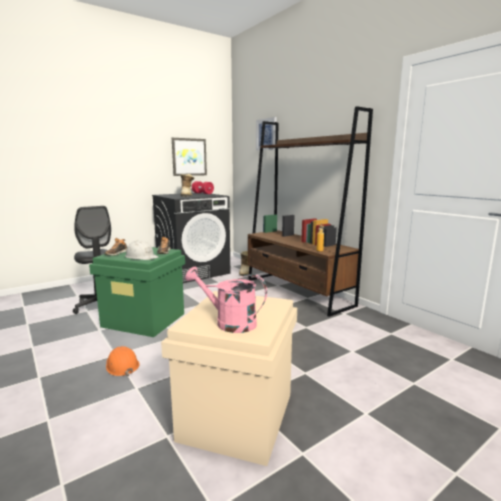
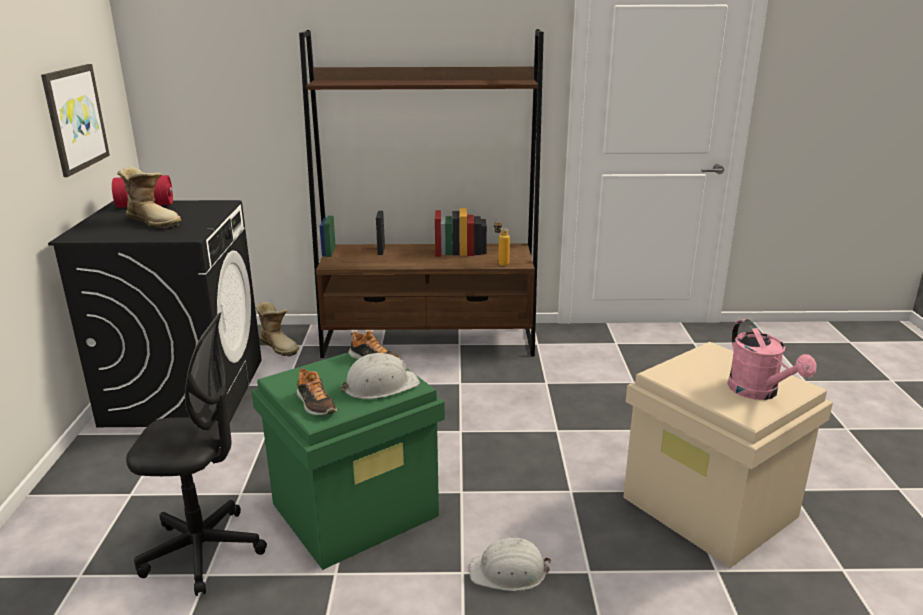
camera: 55 degrees left, 10 degrees up
(122, 365) = (509, 572): orange hard hat -> white hard hat
(229, 322) = (759, 392): pink watering can -> pink watering can turned 75 degrees counterclockwise
(266, 134) = (261, 49): picture -> none

